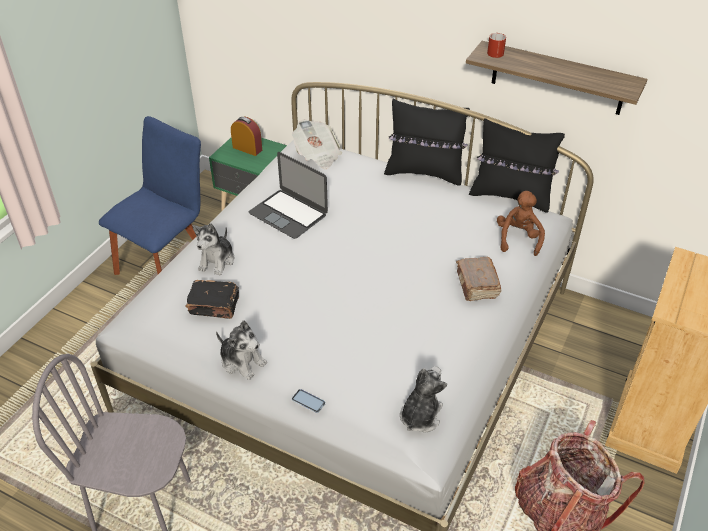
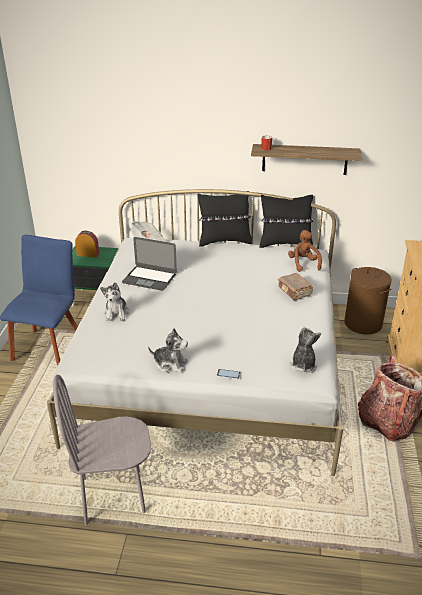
camera: 20 degrees left, 10 degrees down
(214, 306) = (131, 338): black book -> none
(607, 338) = (363, 323): none -> brown laundry basket

